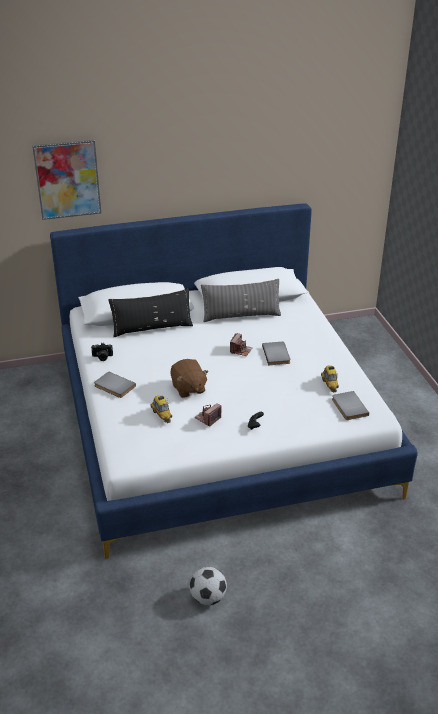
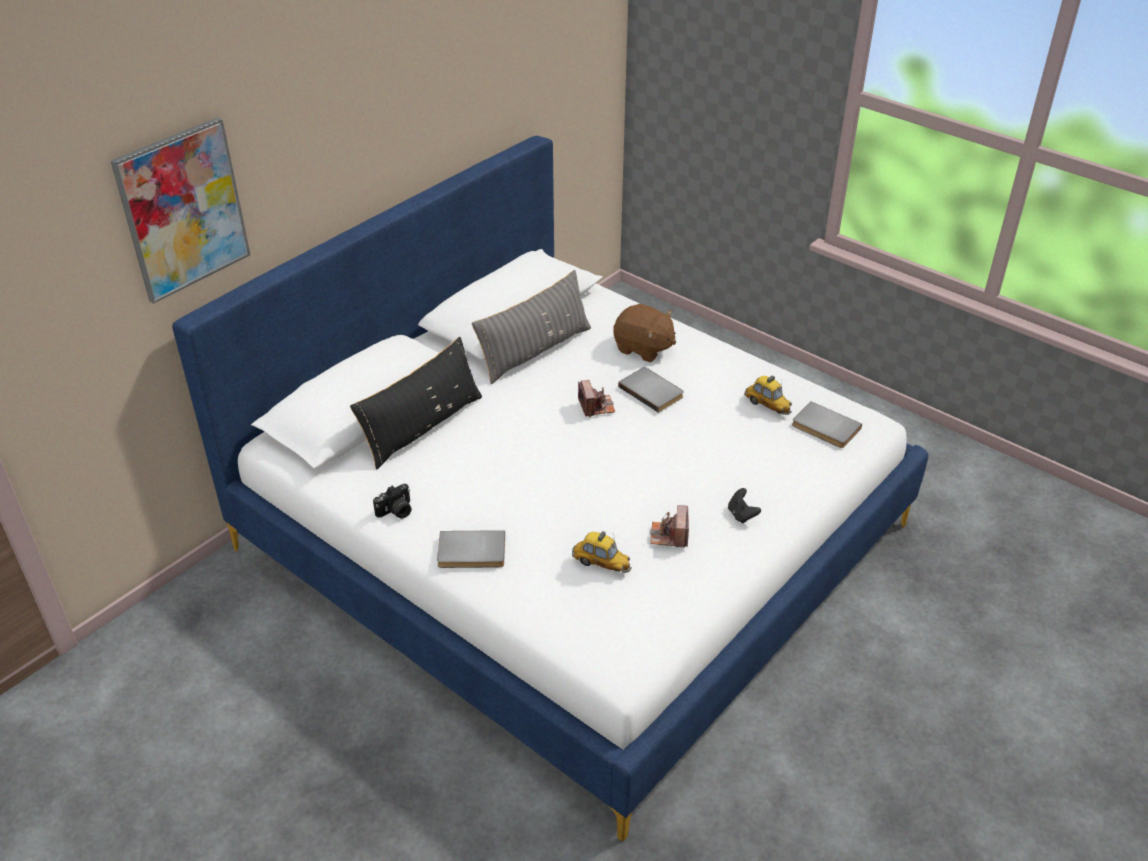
camera: 35 degrees left, 5 degrees up
(188, 388) = (590, 502): brown plush toy -> brown plush toy (643, 348)
(208, 598) = (819, 809): football -> none

